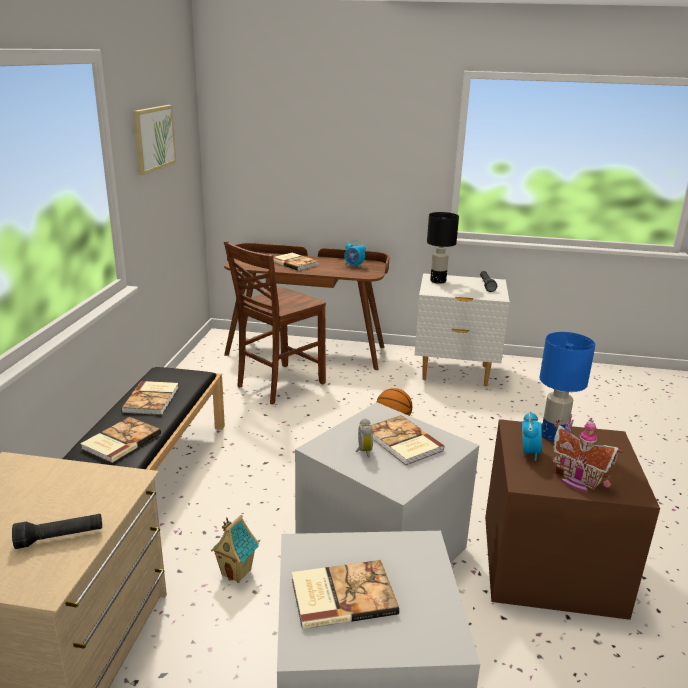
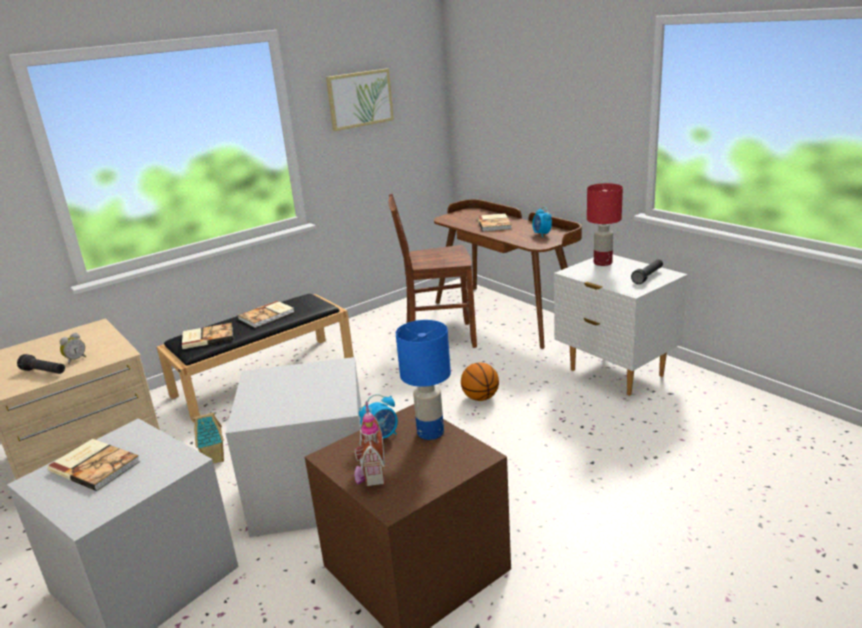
camera: 45 degrees right, 0 degrees up
(363, 451) = (274, 388): alarm clock -> alarm clock (75, 359)
(402, 442) = (310, 392): book -> none
(438, 281) = (603, 263): black table lamp -> red table lamp

